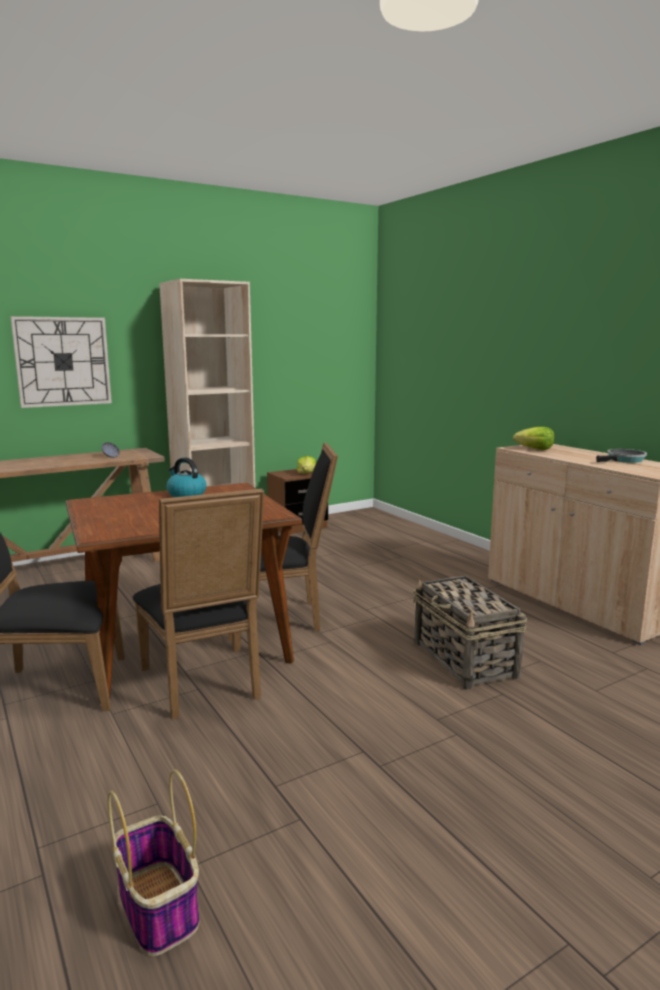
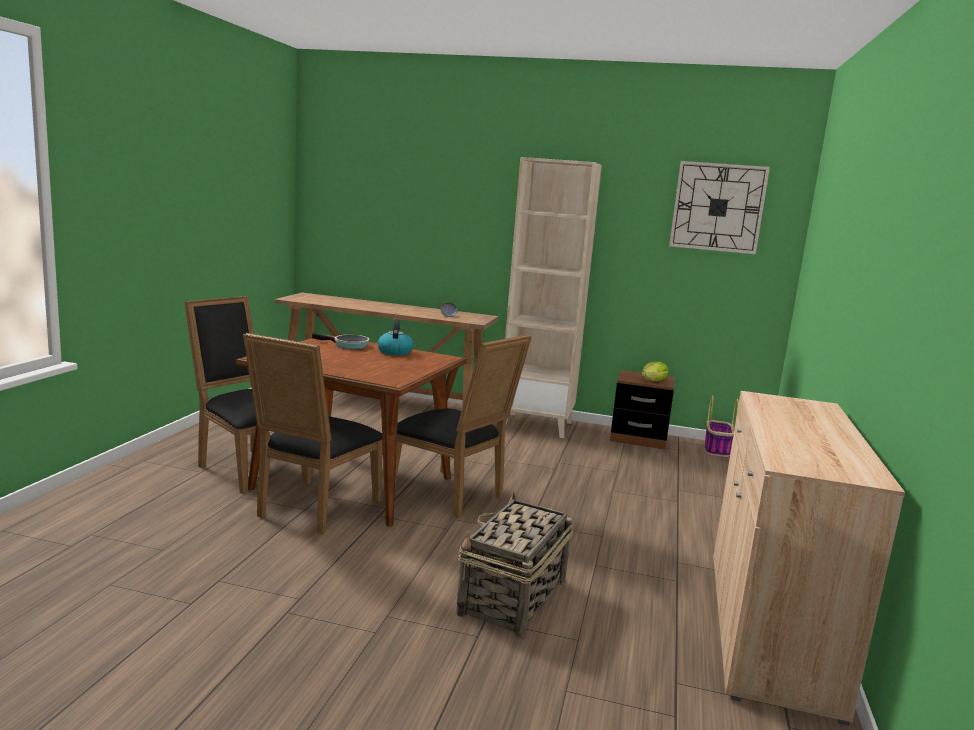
camera: 45 degrees right, 0 degrees up
(63, 361) = (439, 226): wall clock -> wall clock (718, 207)
(159, 908) = (67, 590): basket -> basket (717, 450)
(535, 449) = (777, 404): lettuce -> none
(624, 460) = (835, 446): frying pan -> frying pan (348, 345)

